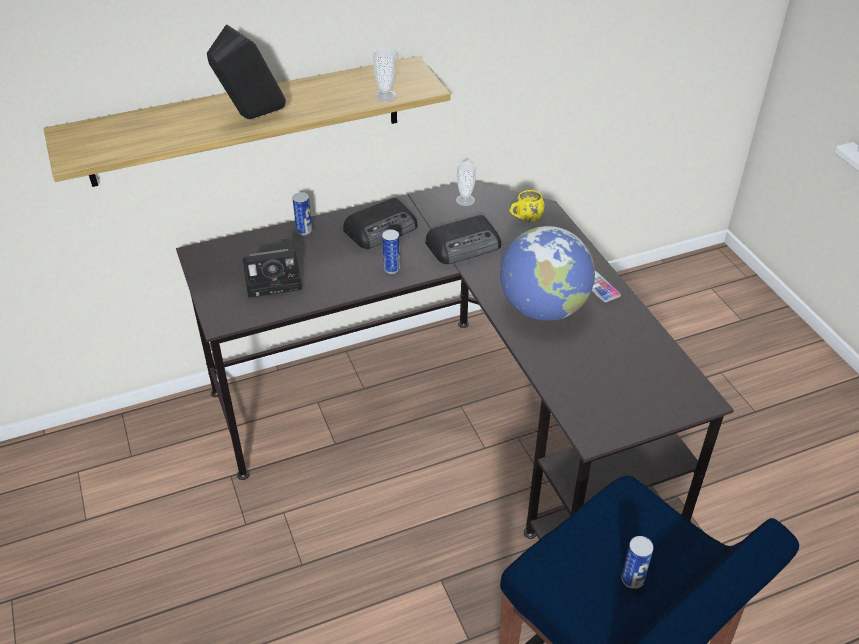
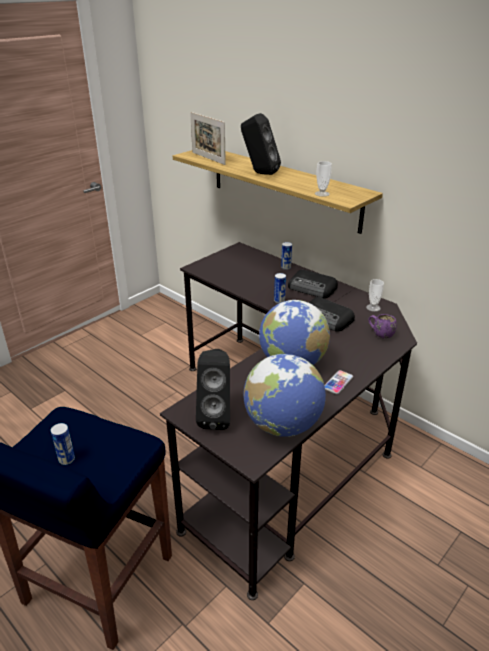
camera: 65 degrees right, 10 degrees down
(120, 143) = (208, 158): none -> picture frame
(275, 278) = (239, 271): camera -> none
(525, 219) = (380, 334): yellow mug -> purple mug
(615, 407) = (216, 416): none -> black speaker
(654, 357) = (282, 425): none -> globe

